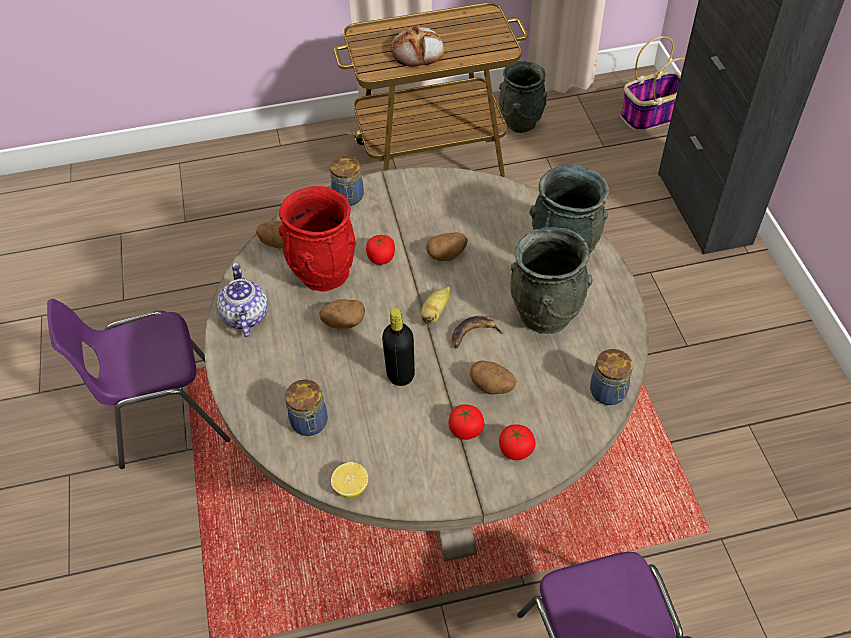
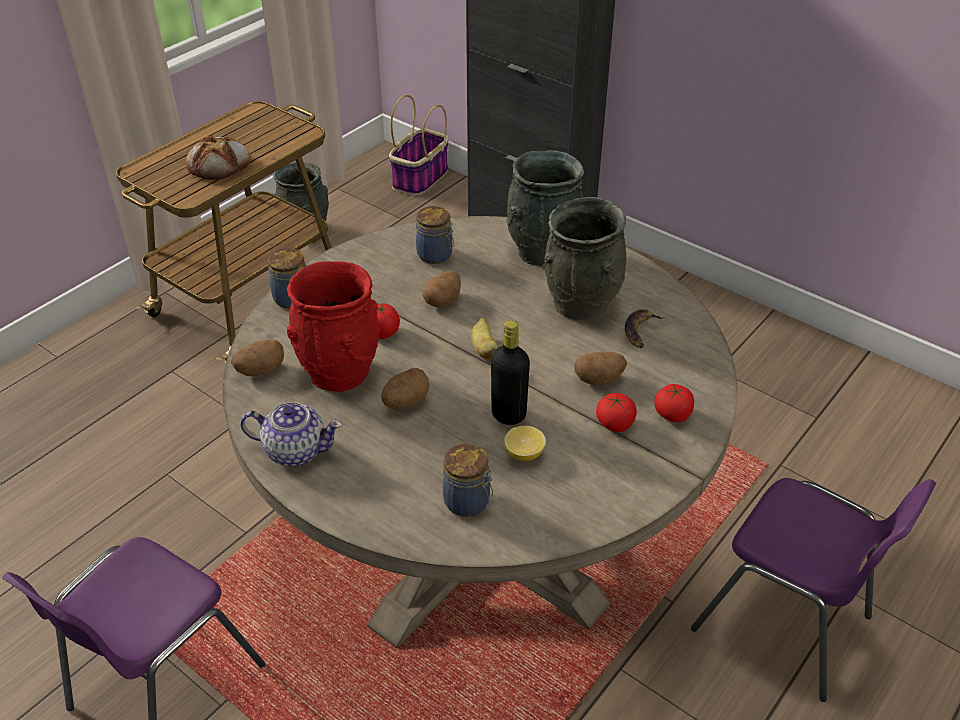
camera: 40 degrees left, 10 degrees down
(245, 316) = (295, 450): teapot -> teapot turned 150 degrees clockwise
(351, 487) = (567, 530): lemon -> lemon (524, 454)
(473, 334) = (537, 349): banana -> banana (641, 331)
(608, 393) = (695, 333): jar -> jar (436, 255)

